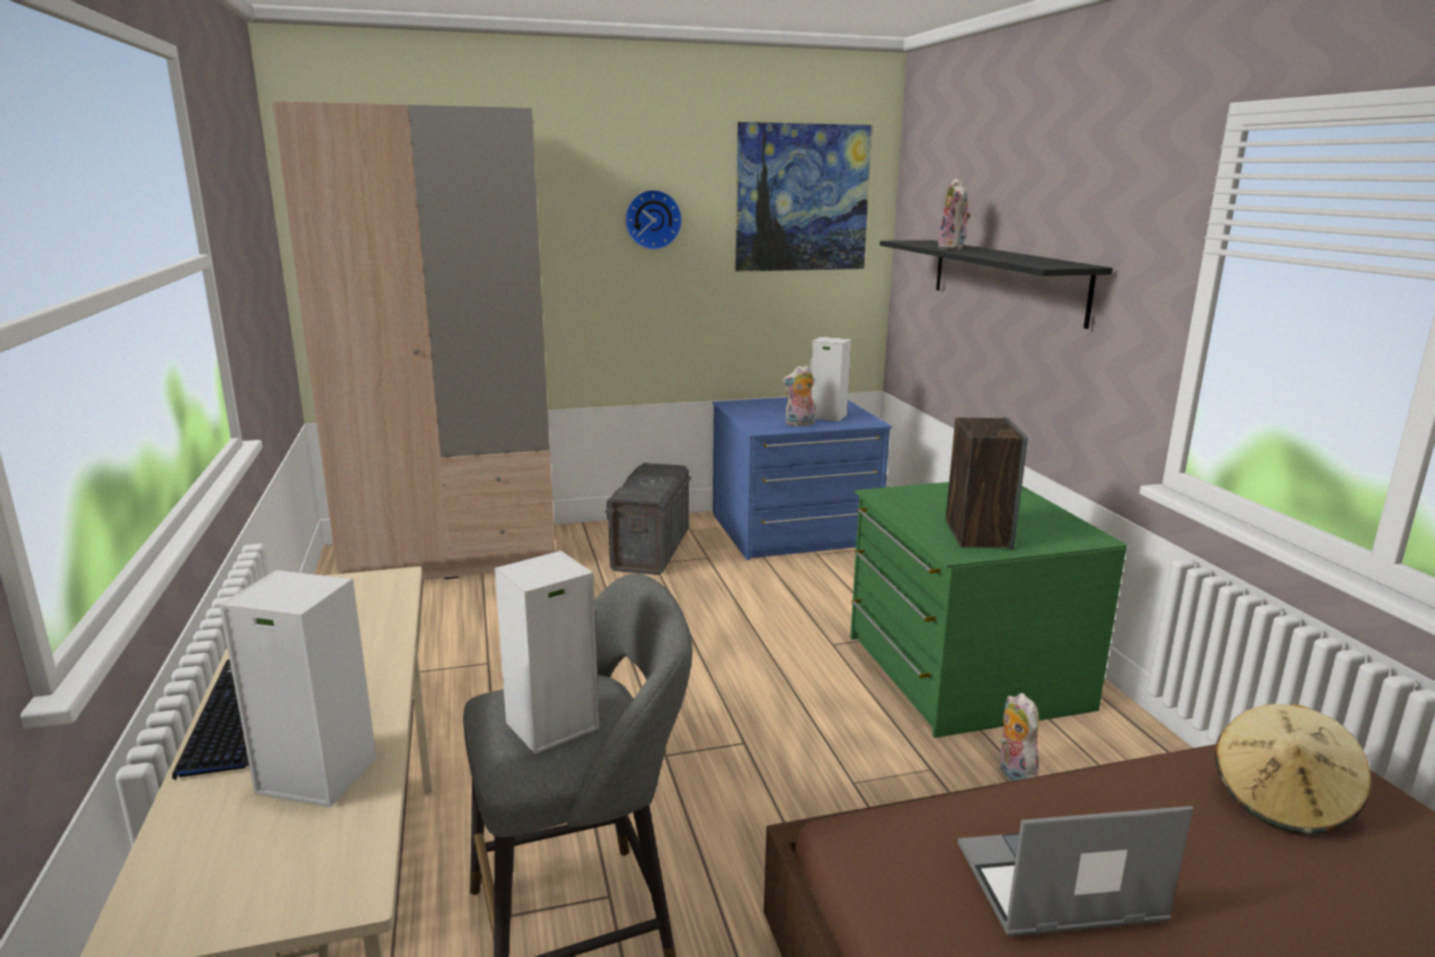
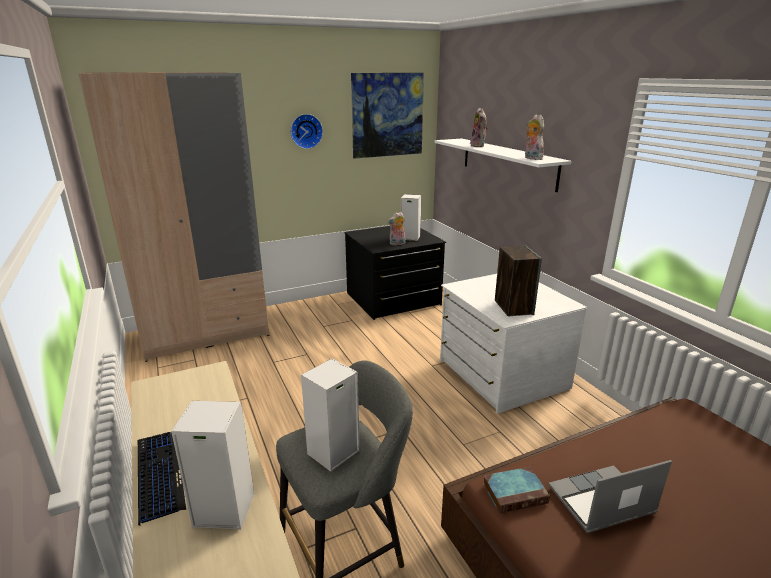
camera: 10 degrees left, 5 degrees up
(650, 550) = (319, 318): grey storage box -> none
(794, 530) = (393, 299): blue dresser -> black dresser
(889, 849) = (515, 492): none -> book
(962, 672) = (501, 374): green dresser -> white dresser
(1005, 279) = (507, 163): black shelf -> white shelf
(1013, 774) = (540, 429): plush toy -> plush toy (531, 158)
(1282, 800) = (687, 438): beige hat -> none

